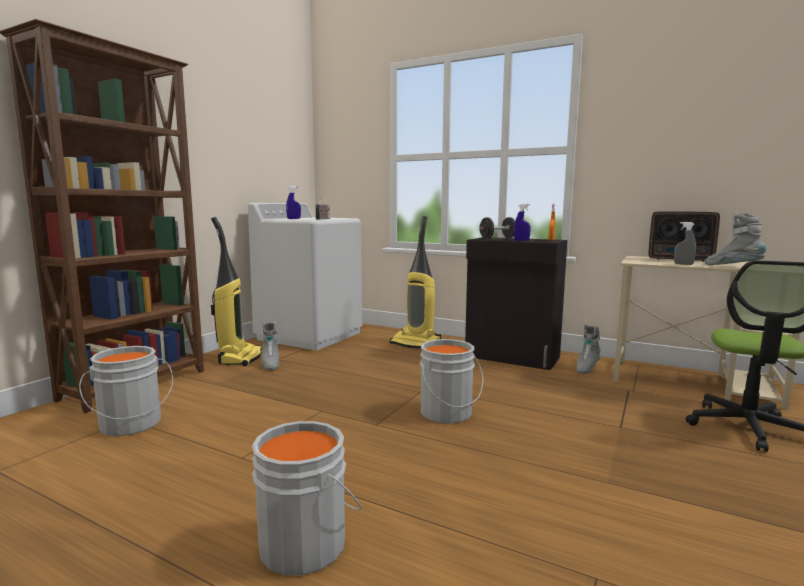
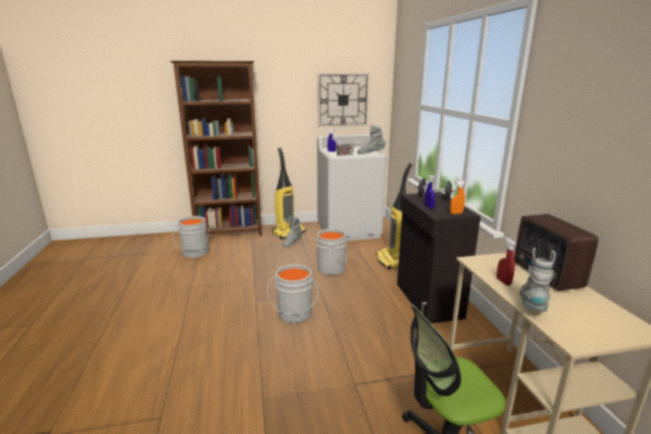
camera: 50 degrees right, 10 degrees up
(268, 154) = (343, 100): none -> wall clock
(307, 543) = (140, 331): grey bucket -> grey bucket (332, 268)
(586, 368) = (460, 338): grey boot -> grey boot (370, 153)
(683, 264) = (503, 282): grey spray bottle -> red spray bottle

